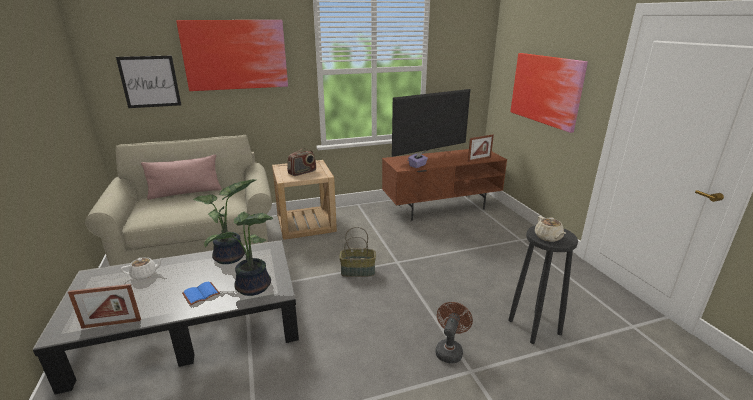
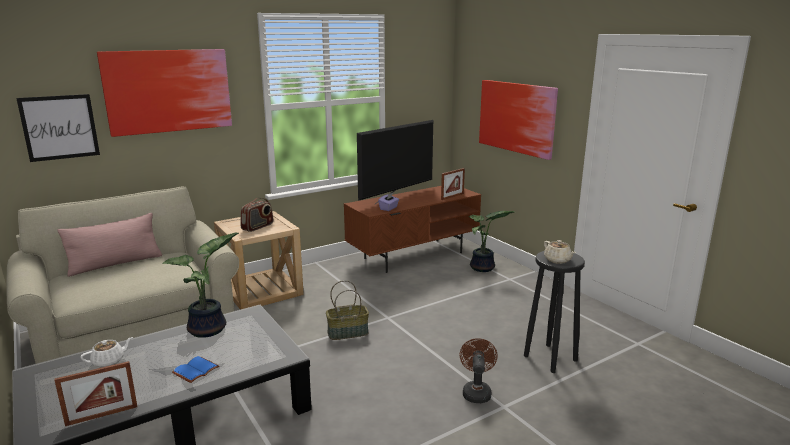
camera: 15 degrees left, 5 degrees down
(253, 288) = (255, 356): potted plant -> potted plant (483, 268)

